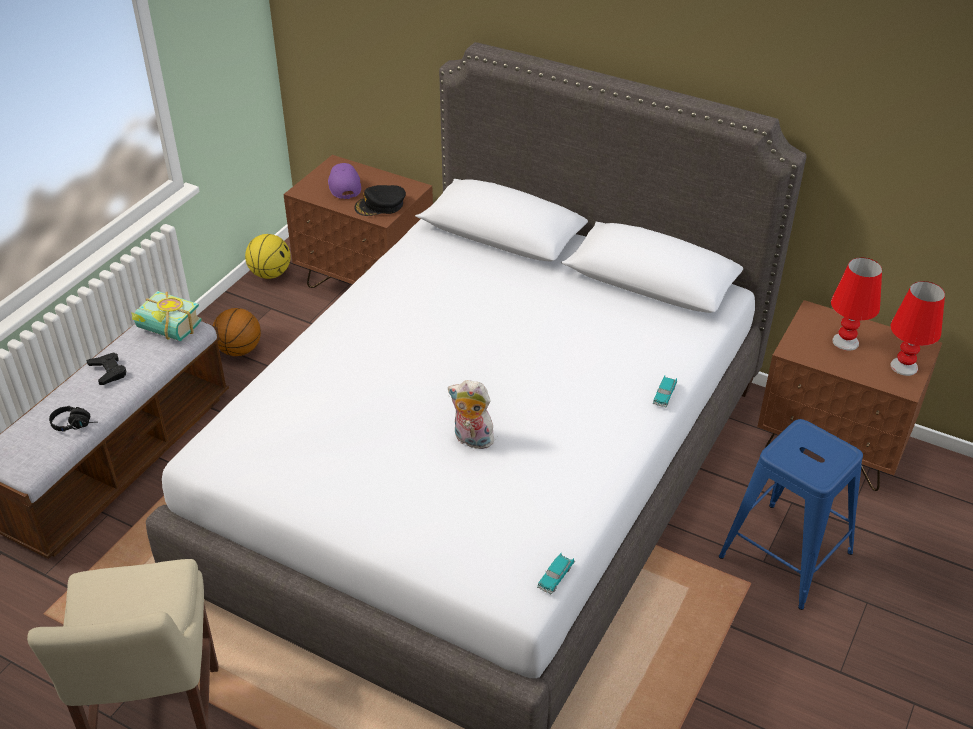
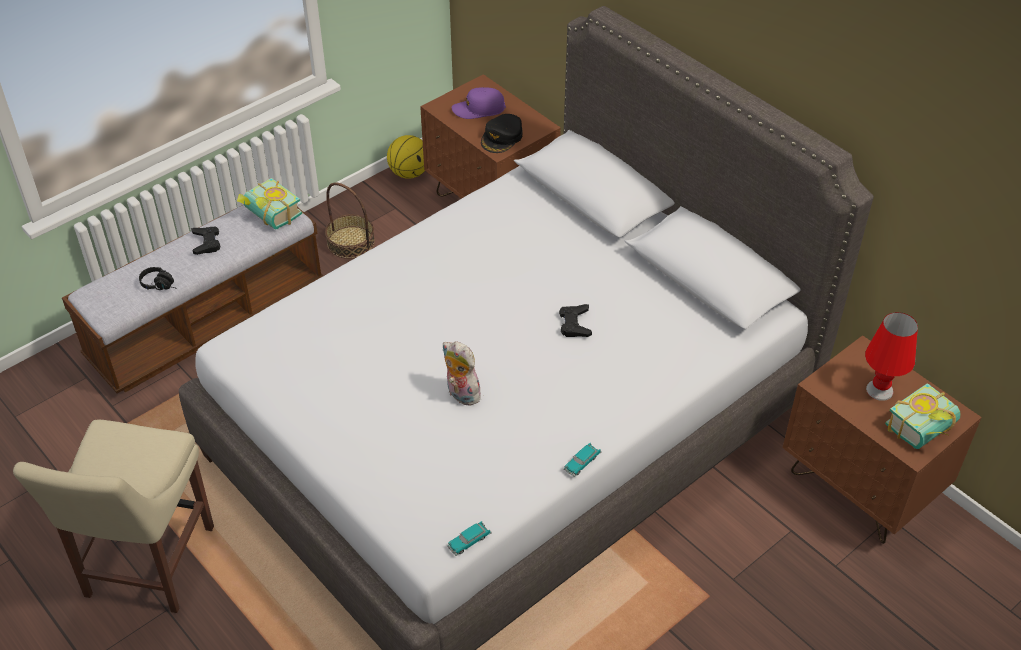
camera: 20 degrees right, 5 degrees up
(239, 350) = (351, 242): basketball -> basket
(344, 185) = (478, 109): purple cap -> purple cap turned 105 degrees counterclockwise
(380, 205) = (502, 138): black cap -> black cap turned 60 degrees counterclockwise
(549, 348) = (575, 324): none -> black game controller
(664, 394) = (658, 398): toy car -> toy car (582, 462)
(785, 555) = (757, 579): blue stool -> none
(903, 366) = (925, 431): red table lamp -> book

